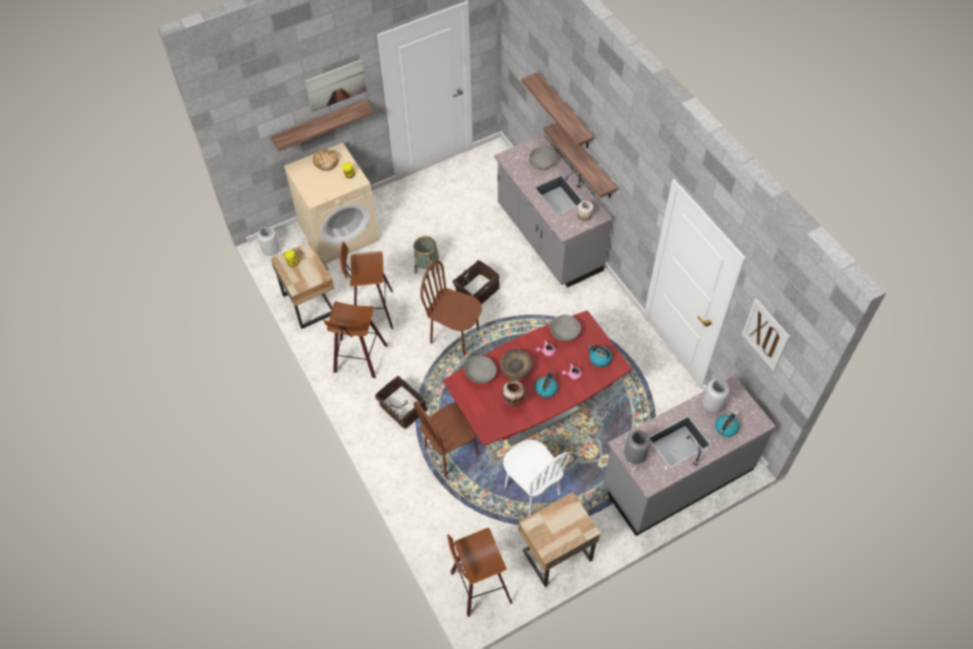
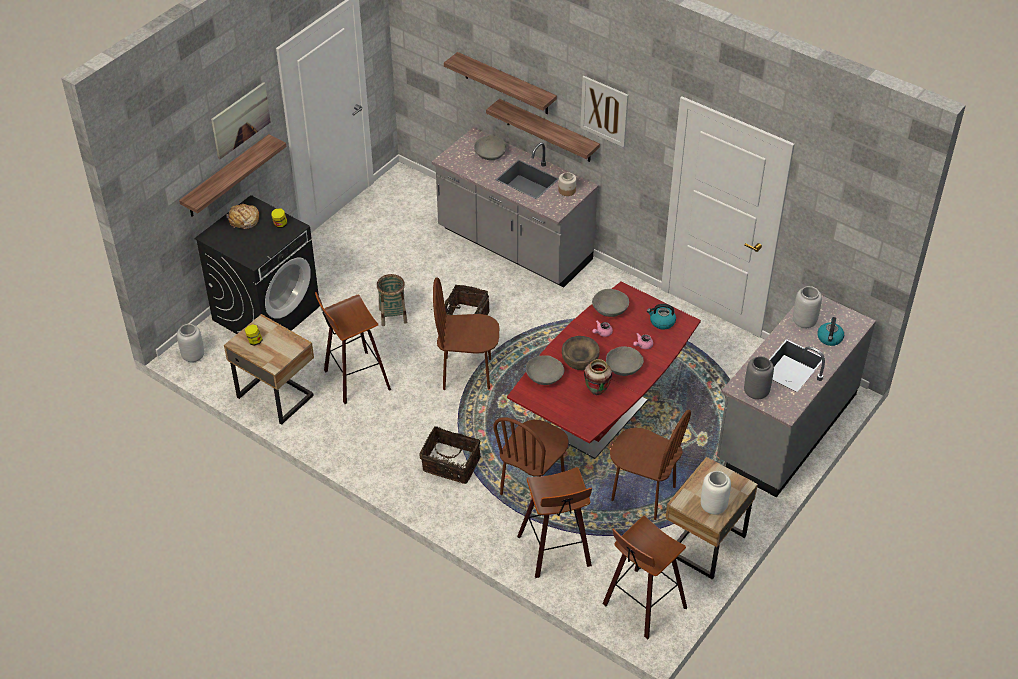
camera: 25 degrees left, 10 degrees down
(339, 232) = (266, 312): beige washing machine -> black washing machine
(359, 360) = (370, 433): stool -> stool (557, 552)
(532, 491) = (643, 494): white chair -> brown chair
(546, 389) = (623, 368): kettle -> grey bowl
(553, 539) = (713, 506): none -> white vase
(765, 334) = (837, 220): picture -> picture (604, 111)

